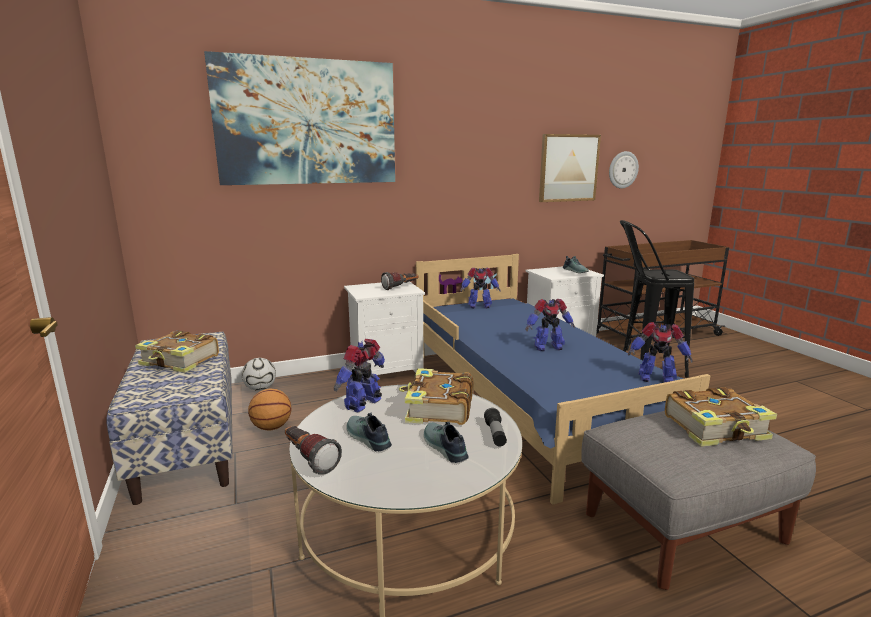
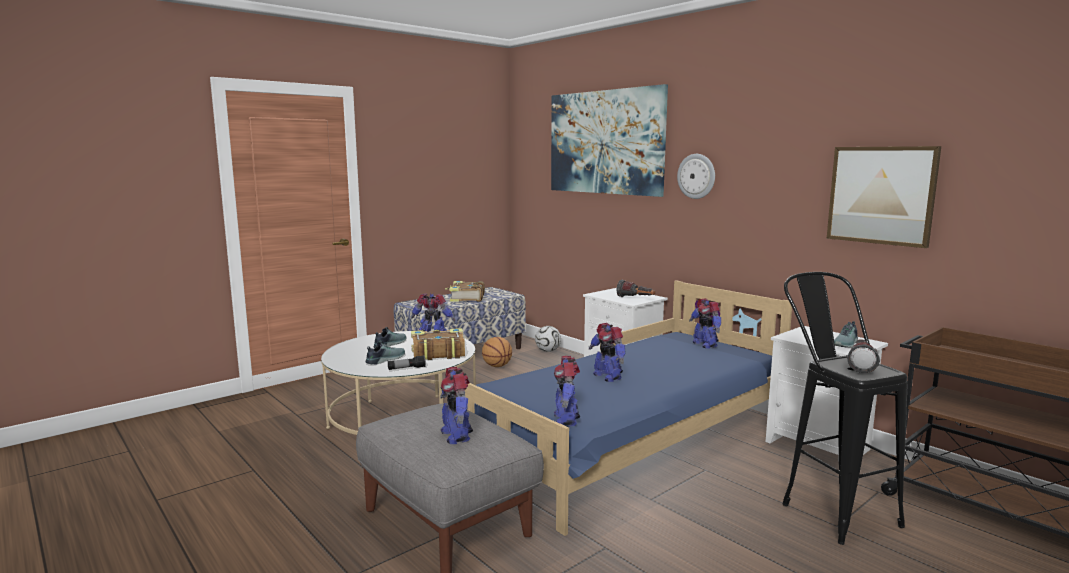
camera: 70 degrees right, 5 degrees down
(308, 459) = (362, 338): flashlight -> flashlight (860, 365)
(622, 170) = (1001, 204): wall clock -> wall clock (696, 176)
(716, 428) = (456, 435): book -> toy robot

